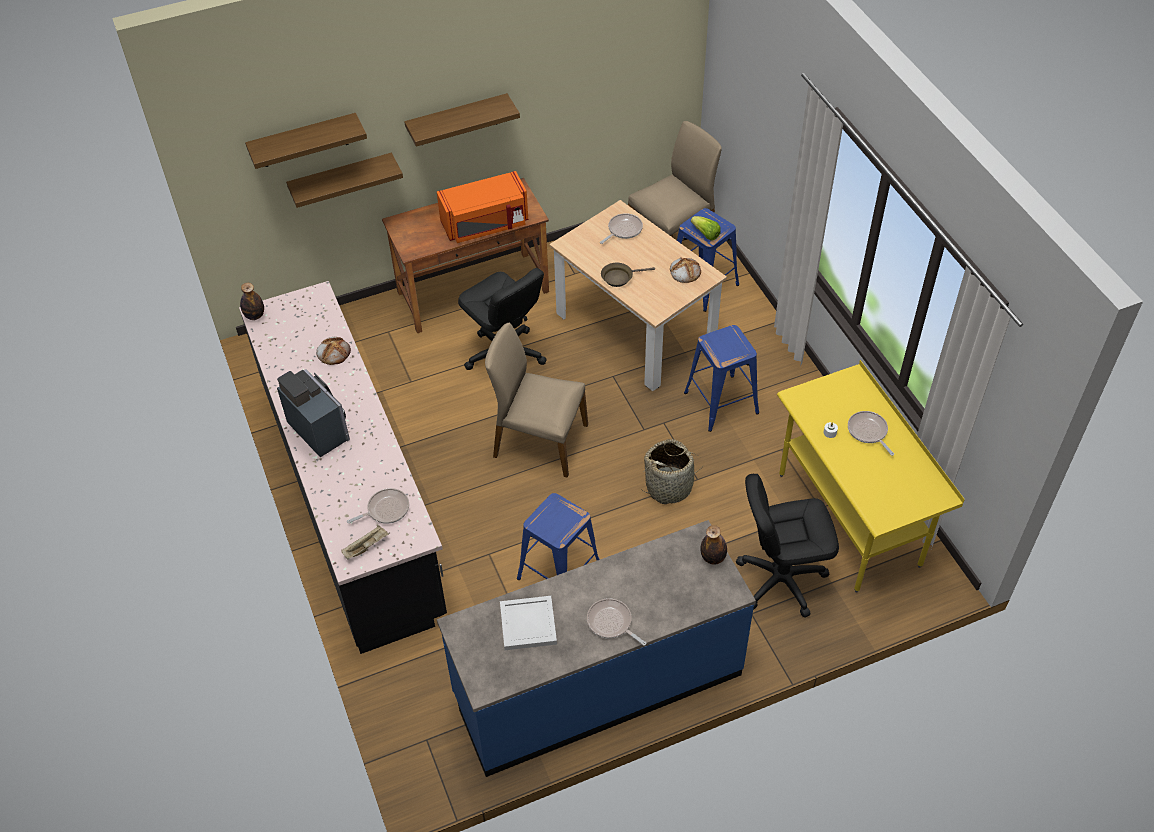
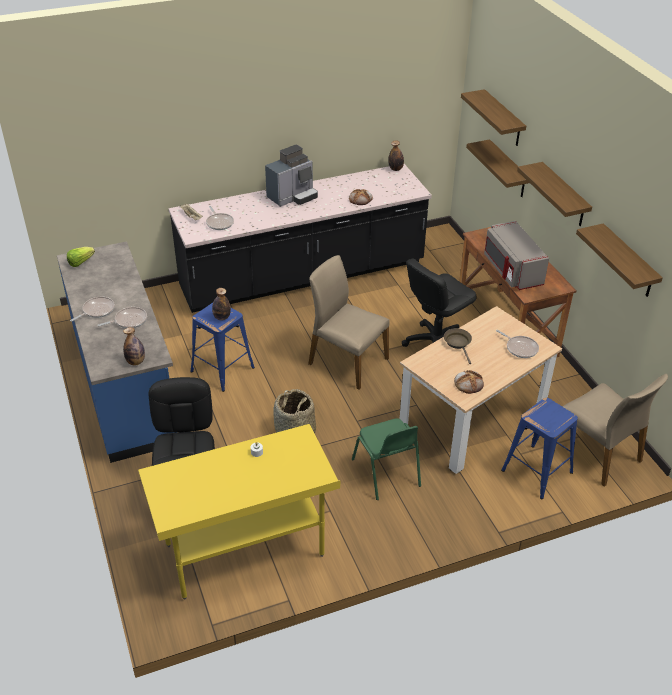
camera: 90 degrees right, 10 degrees down
(485, 225) = (511, 270): orange microwave -> grey microwave
(529, 623) = (109, 276): white tray -> none
(539, 441) = (347, 361): beige chair -> beige chair turned 75 degrees counterclockwise
(560, 514) = (222, 317): none -> bottle
(579, 92) = (628, 262): none -> shelf
(705, 234) = (538, 414): lettuce -> lettuce (80, 262)
(722, 402) = (386, 473): blue stool -> green chair
(868, 432) = (253, 479): frying pan -> frying pan (129, 321)

